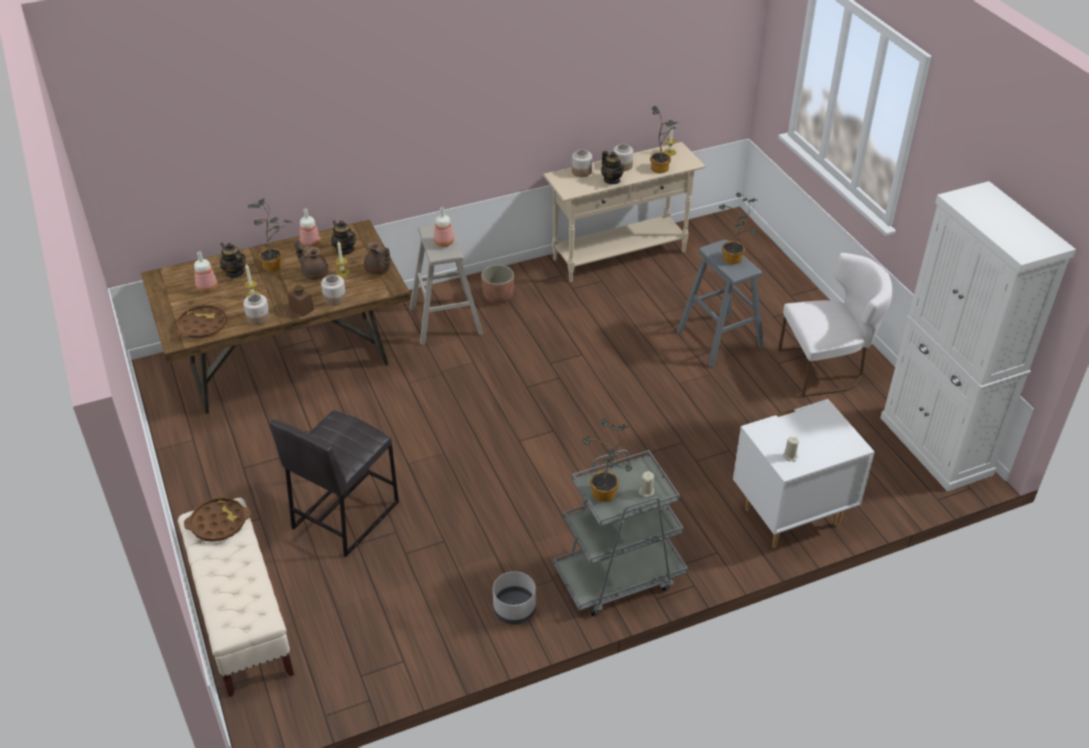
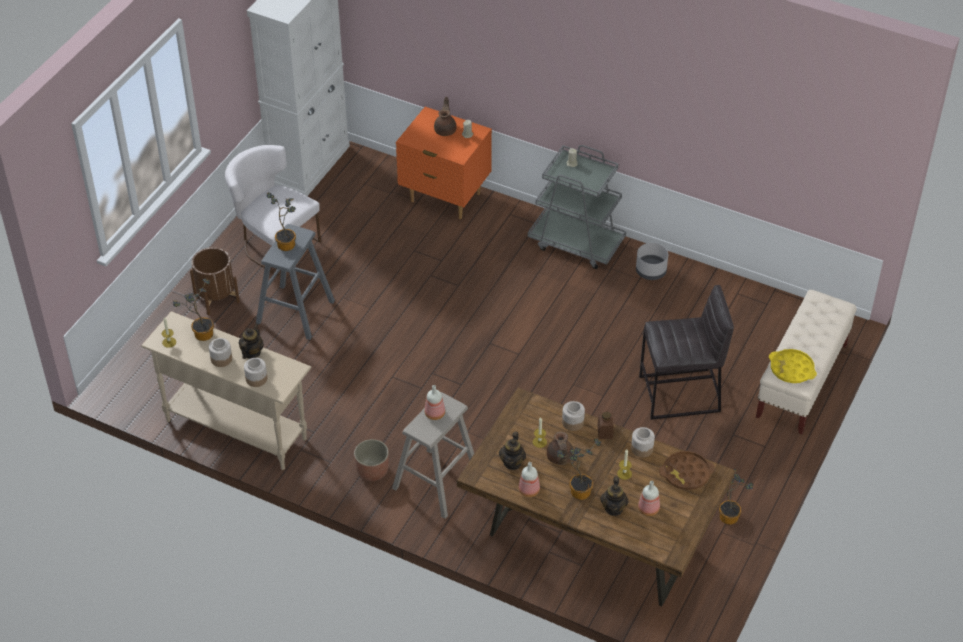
camera: 130 degrees left, 5 degrees up
(218, 523) = (791, 369): brown tray -> yellow tray
(378, 270) = (514, 422): brown teapot -> brown teapot (445, 129)
(606, 495) = (593, 177): potted plant -> potted plant (729, 514)
(783, 306) = (216, 298): none -> brown planter
(791, 516) = (445, 198): white nightstand -> orange nightstand

